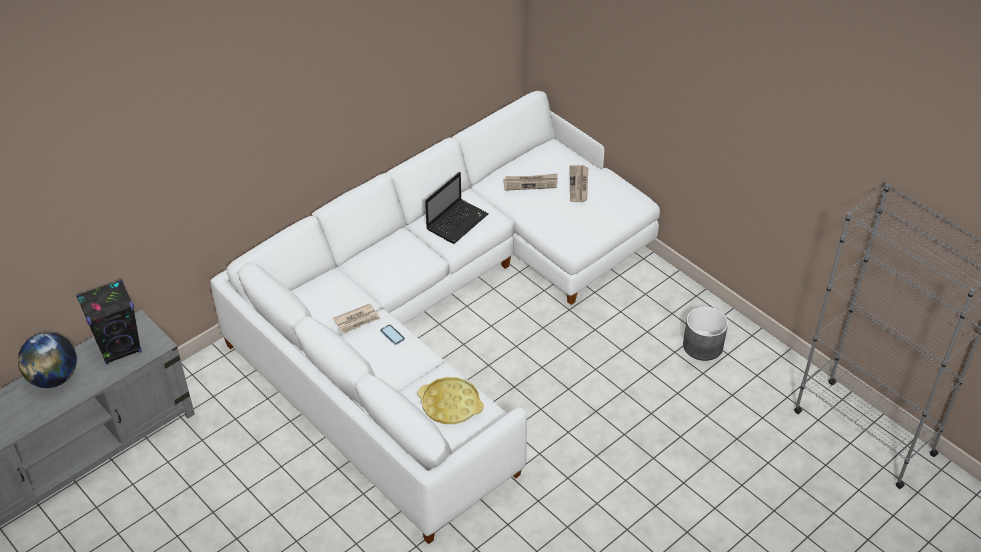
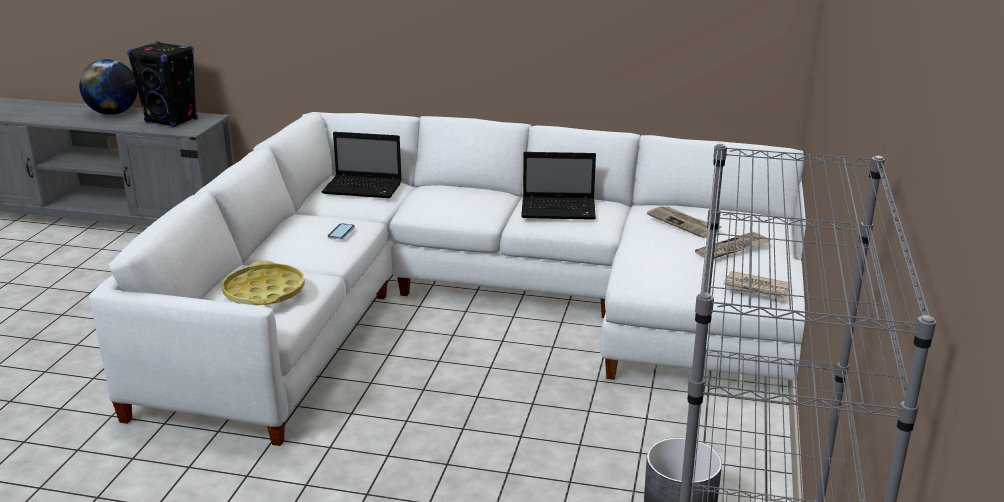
camera: 55 degrees right, 20 degrees down
(326, 293) = (364, 188): none -> laptop
(357, 320) = (344, 212): newspaper -> newspaper (756, 288)

